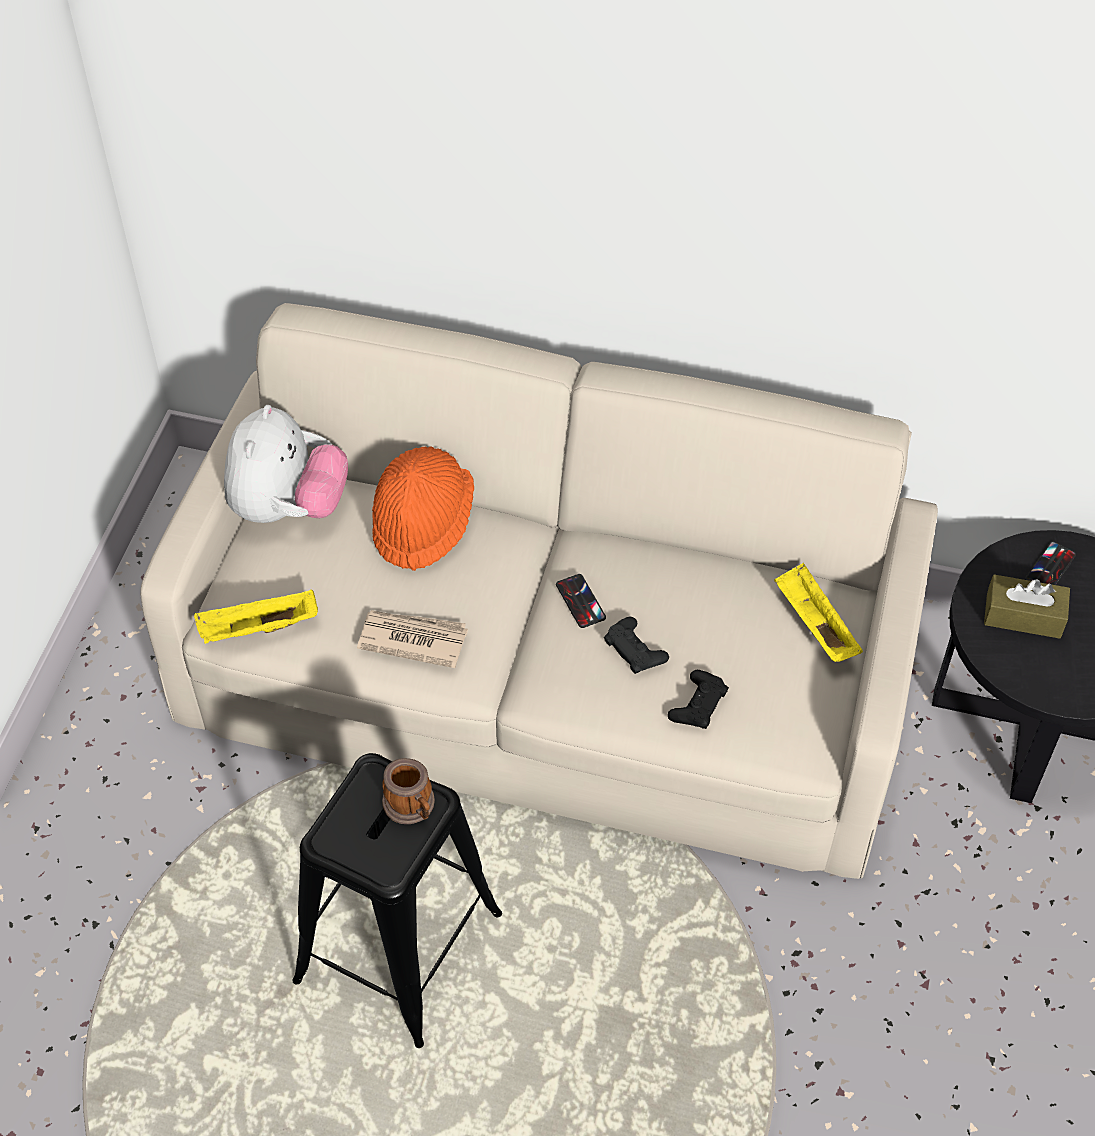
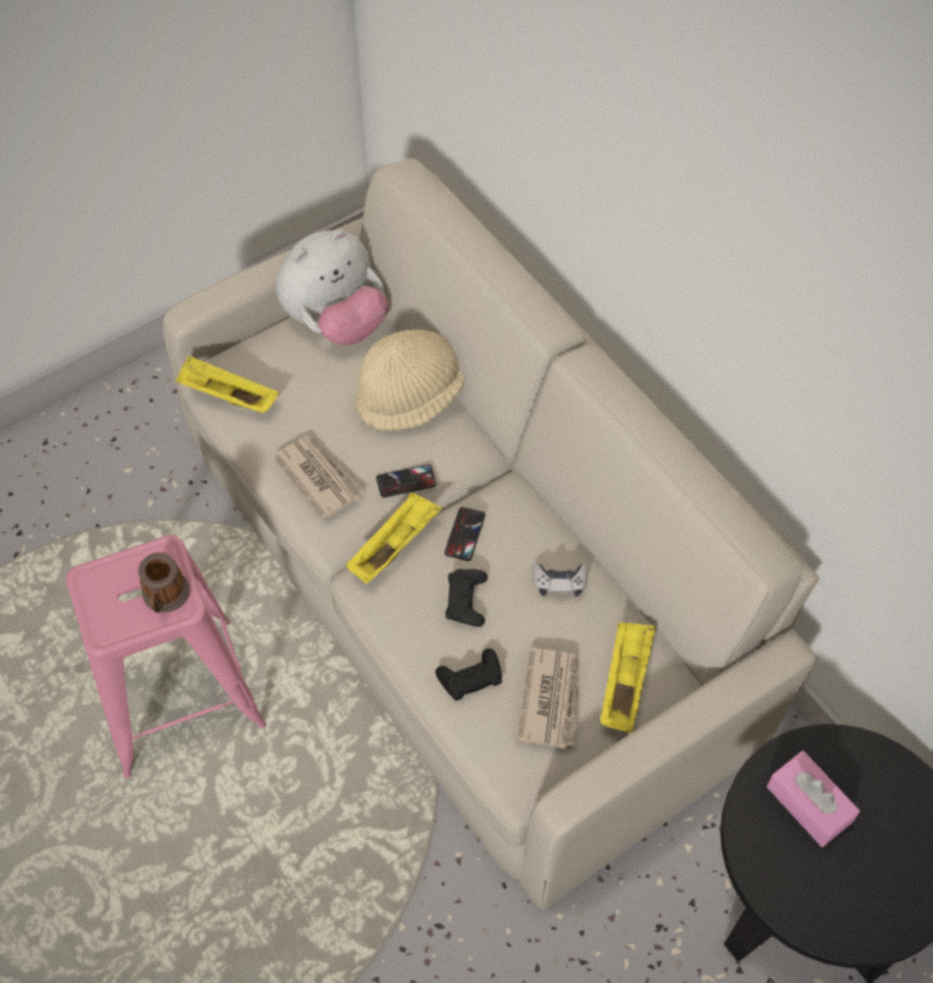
camera: 40 degrees right, 5 degrees up
(398, 949) = (177, 697): black stool -> pink stool
(422, 522) = (411, 394): orange hat -> beige hat
(531, 650) = (394, 545): none -> yellow tray
(693, 586) = (559, 583): none -> game controller
(775, 675) = (551, 699): none -> newspaper
(1023, 616) = (808, 804): brown tissue box -> pink tissue box
(1050, 567) = (875, 781): phone -> phone (406, 481)

